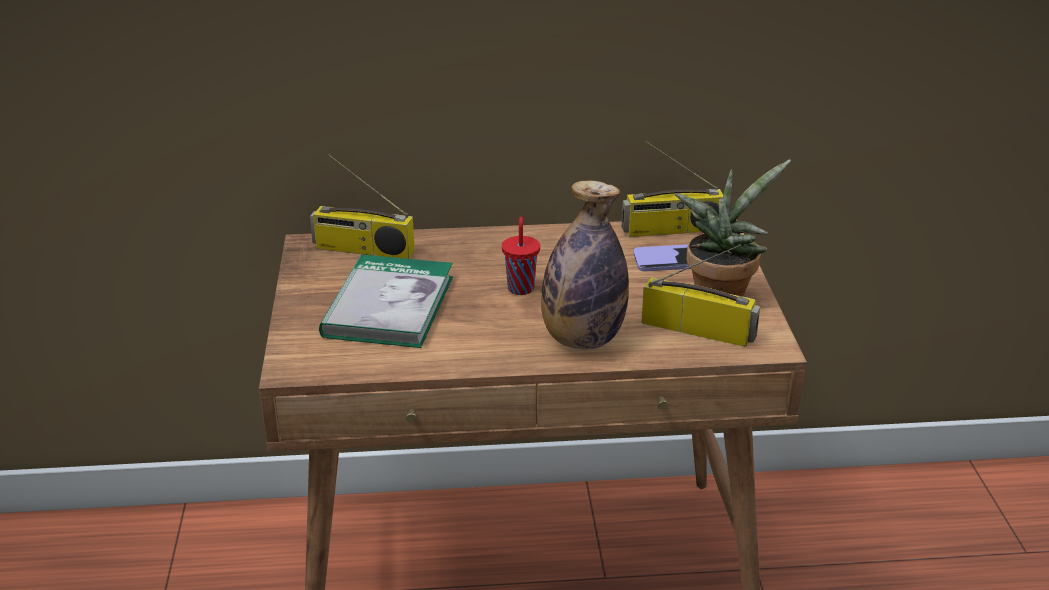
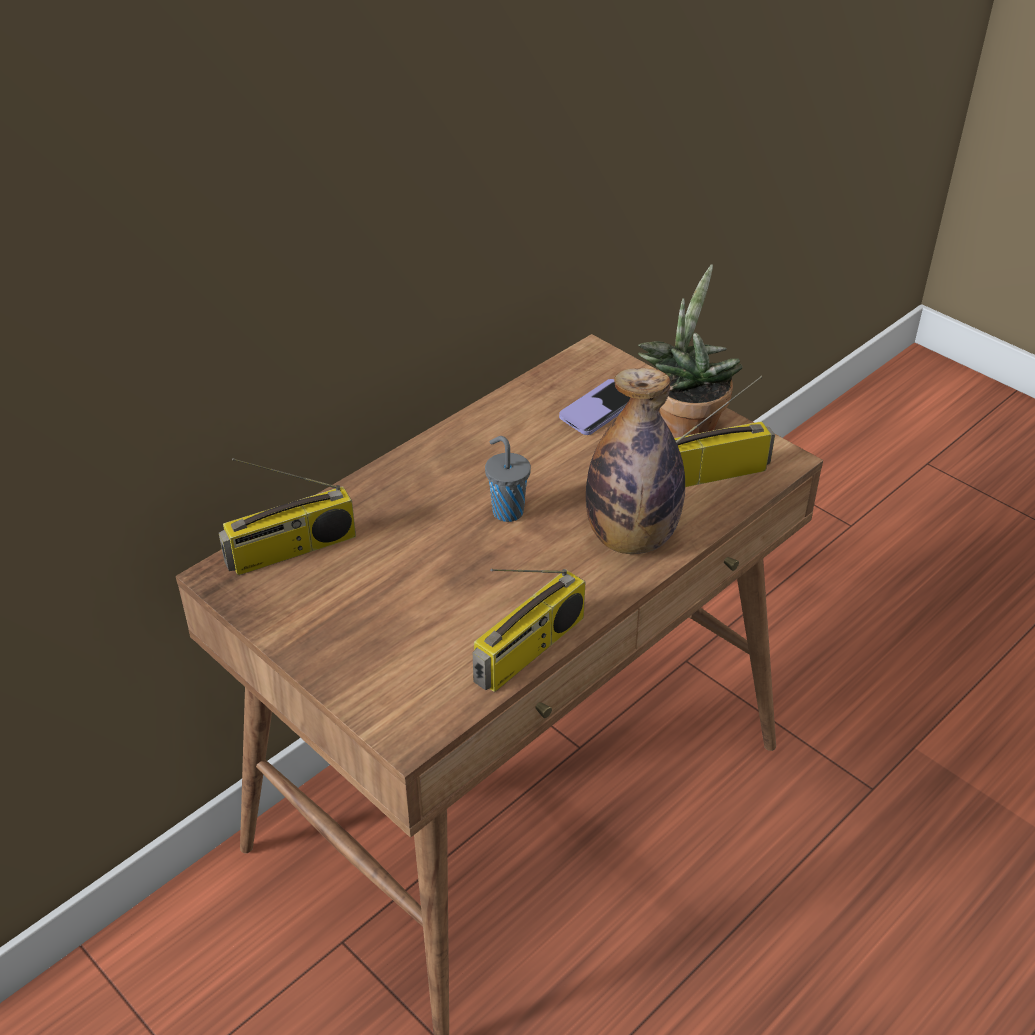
camera: 40 degrees left, 10 degrees up
(389, 306) = (409, 603): book -> none
(521, 287) = (506, 511): red cup -> grey cup
(671, 230) = (557, 376): radio -> radio (529, 651)

